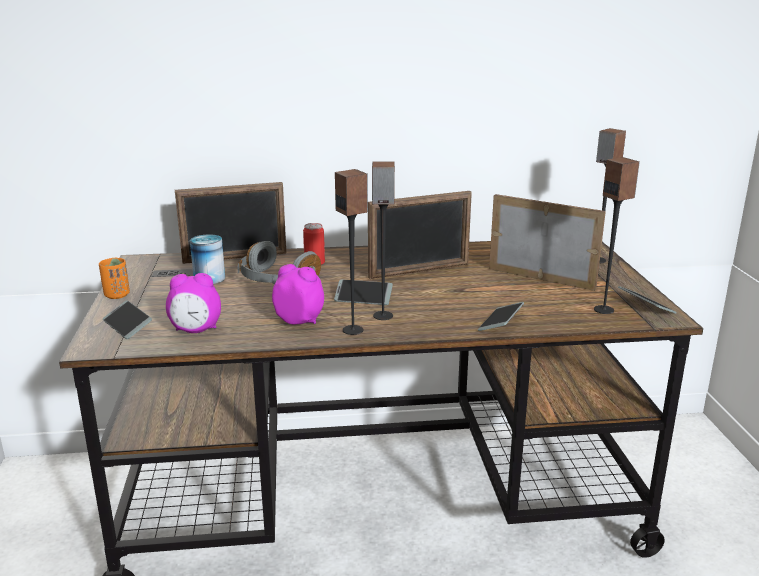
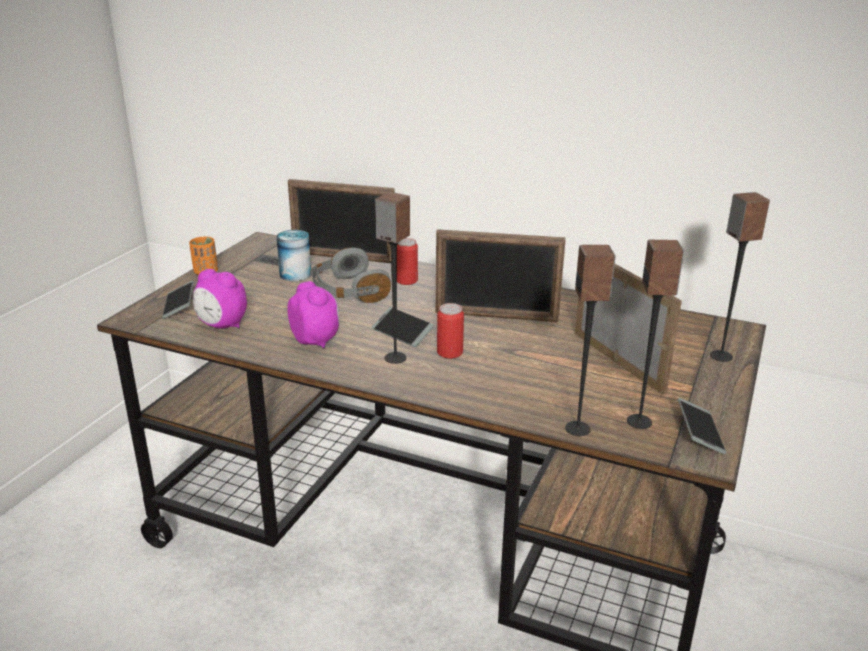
camera: 30 degrees right, 5 degrees up
(353, 330) = (349, 365): speaker -> speaker (578, 429)
(419, 302) = (449, 352): none -> can
(500, 322) = (501, 401): phone -> none

